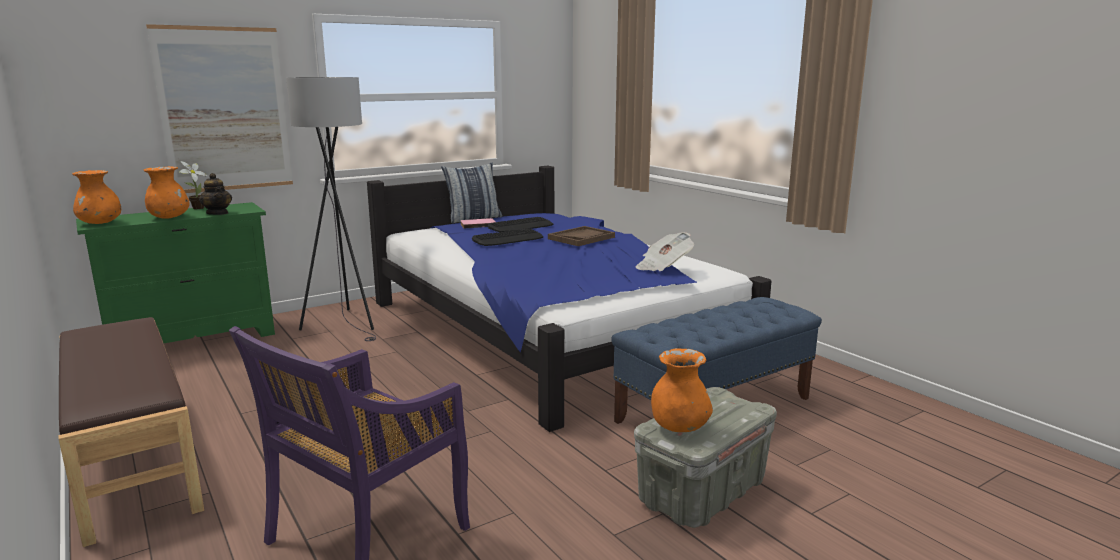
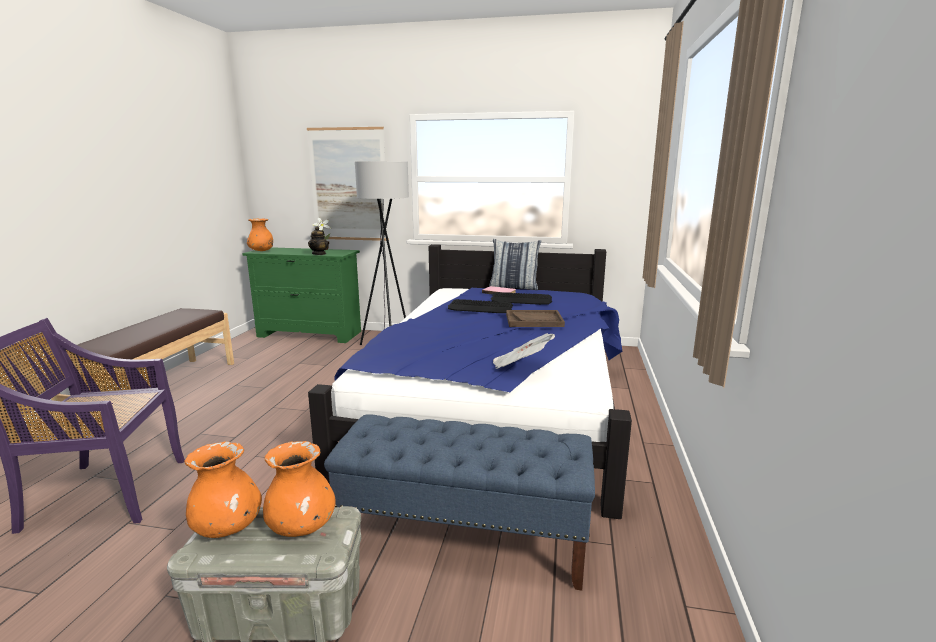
camera: 45 degrees right, 0 degrees up
(169, 218) = (293, 252): orange vase -> orange vase (302, 527)

